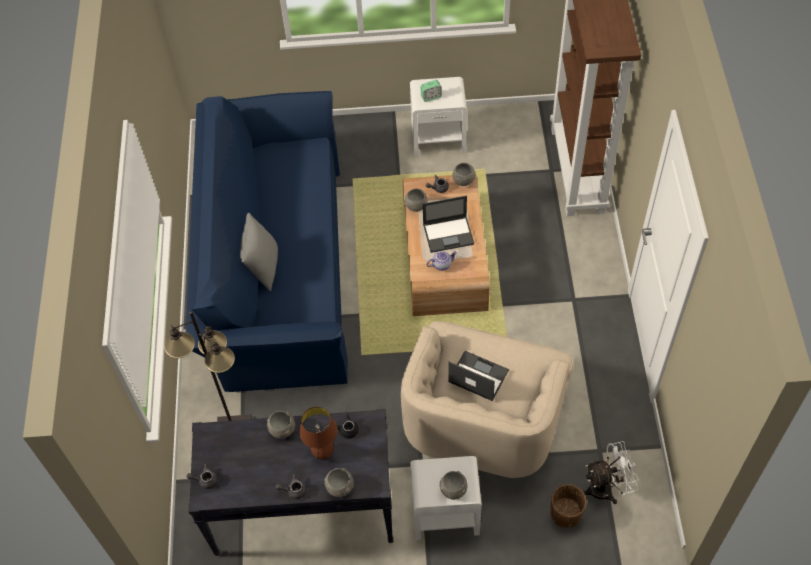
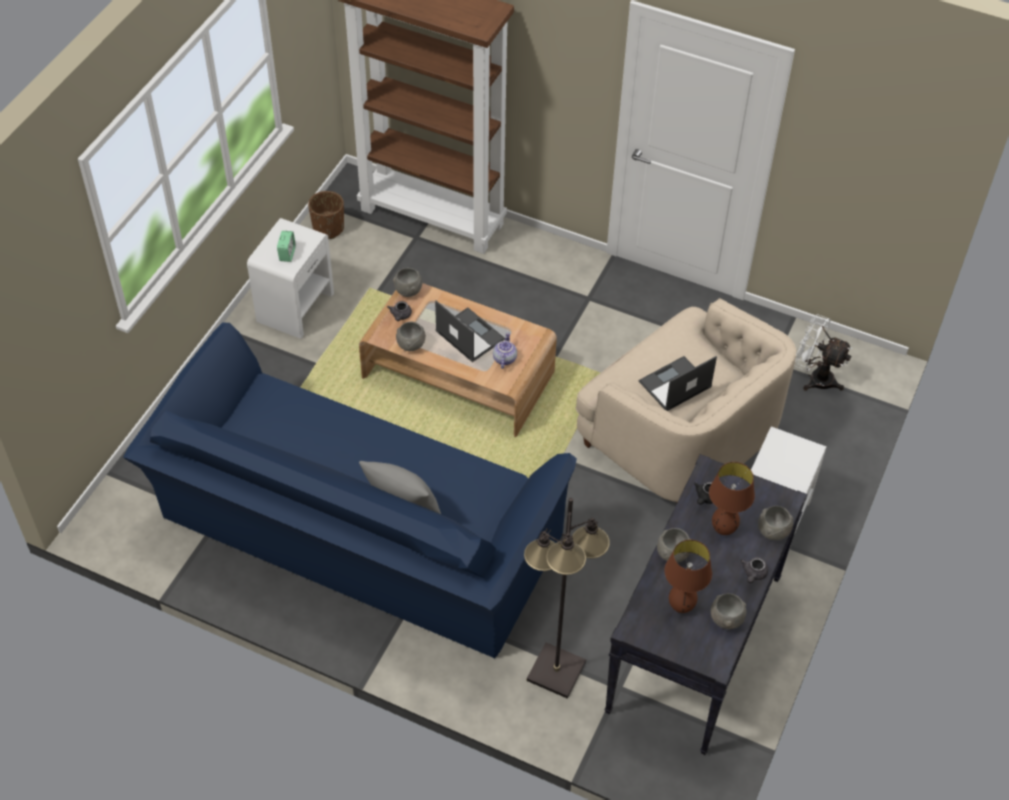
camera: 65 degrees left, 5 degrees down
(205, 480) = (694, 652): grey teapot -> none
(240, 455) = (681, 606): none -> brown table lamp
(449, 234) = (469, 335): laptop -> laptop turned 60 degrees counterclockwise
(453, 490) = (801, 460): grey bowl -> grey bowl (726, 620)
(566, 513) = (824, 421): brown planter -> brown planter (328, 228)
(606, 488) = (814, 378): white fan -> white fan turned 75 degrees counterclockwise

